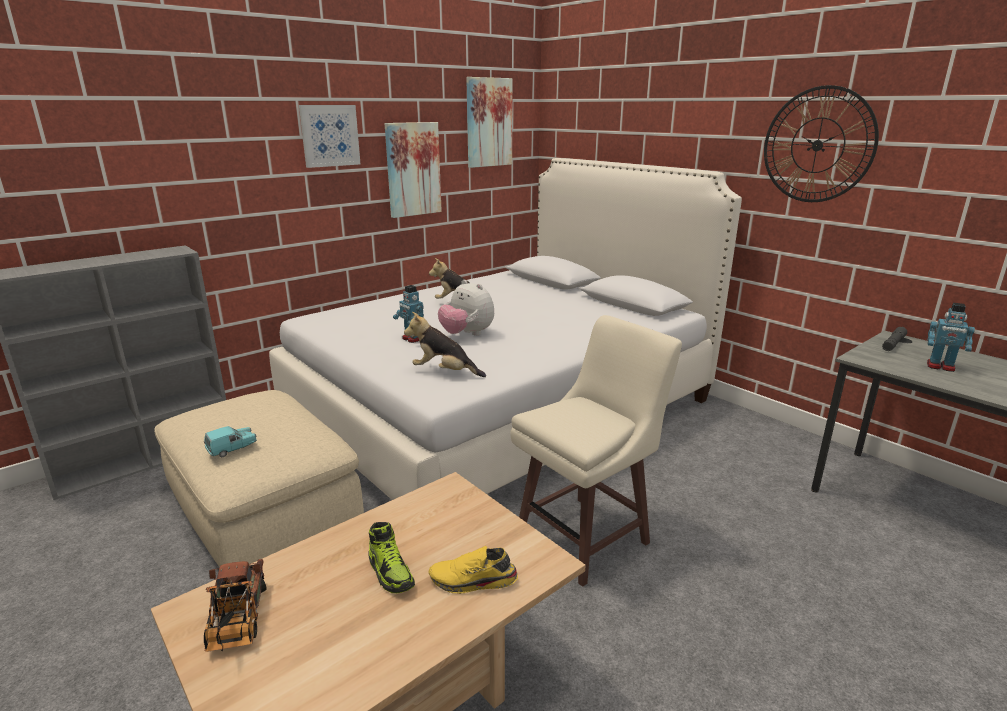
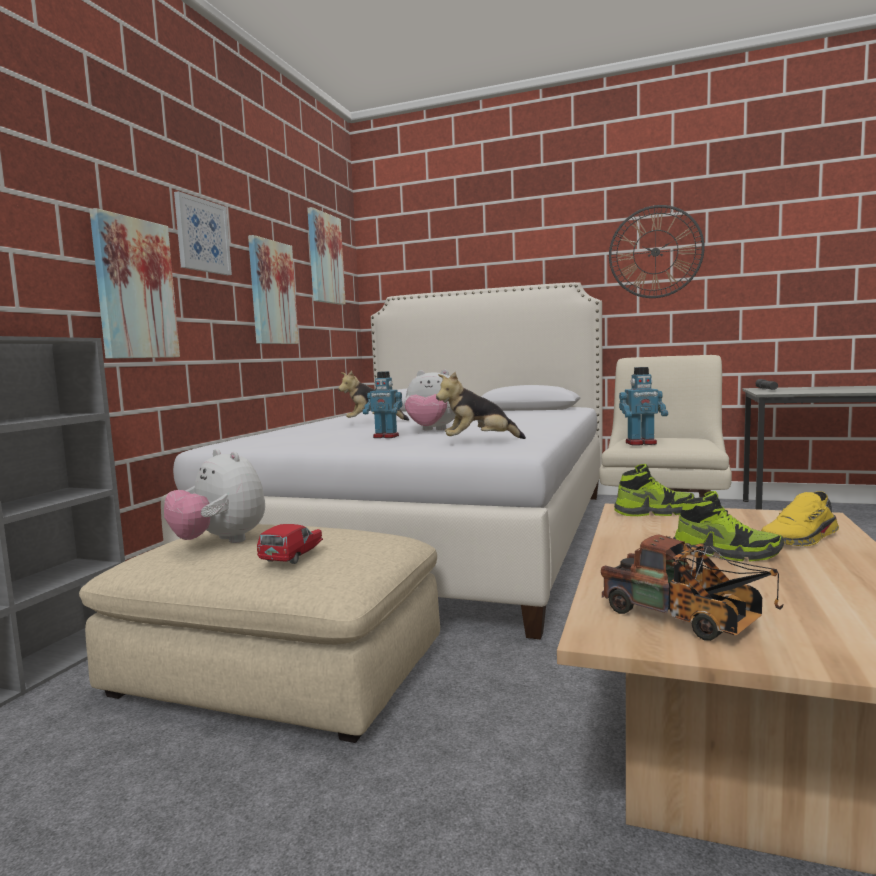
camera: 30 degrees left, 15 degrees down
(227, 417) = (220, 542): none -> plush toy
(232, 449) = (292, 557): turquoise toy car -> red toy car
(259, 193) = (135, 289): none -> picture
(457, 499) = (654, 512): none -> shoe
(940, 367) = (818, 390): toy robot -> toy robot (641, 443)

